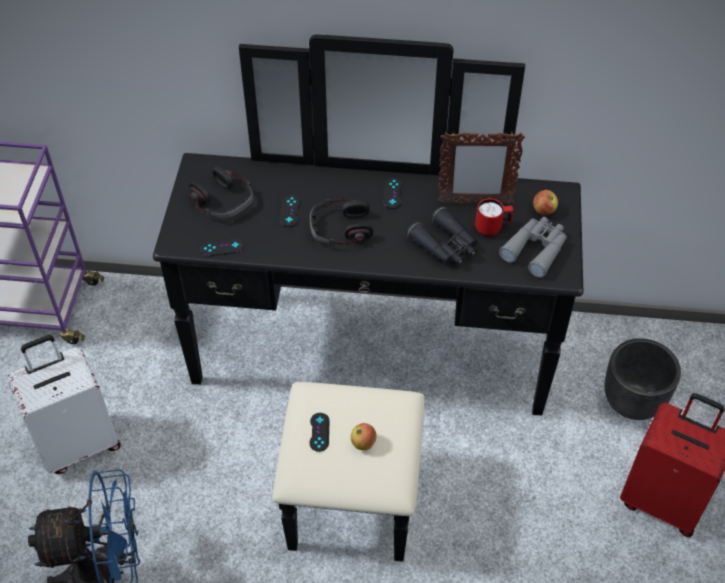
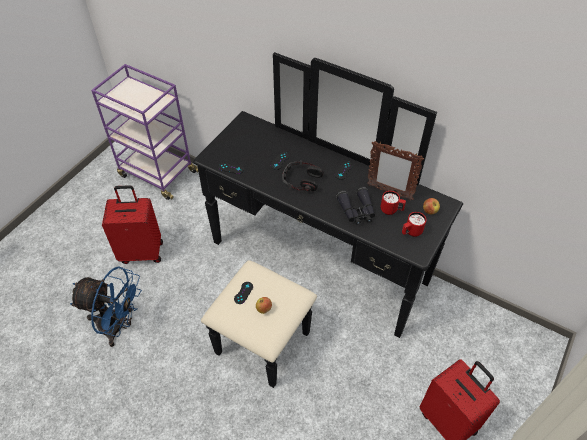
camera: 25 degrees right, 0 degrees up
(79, 443) = (142, 251): white suitcase -> red suitcase
(223, 200) = (247, 143): headphones -> none
(536, 249) = (411, 232): grey binoculars -> red mug
(632, 402) = (460, 352): black planter -> none

